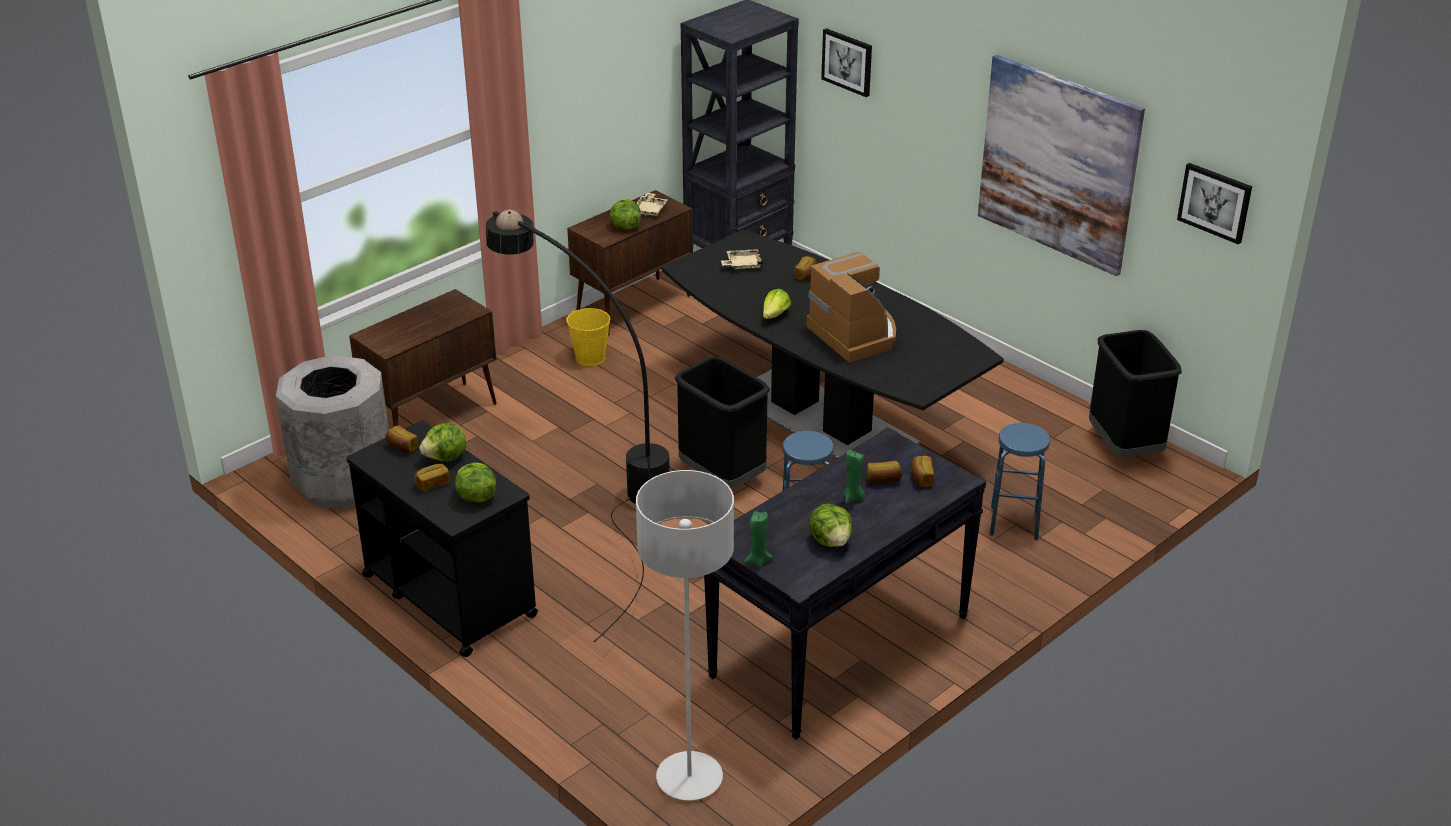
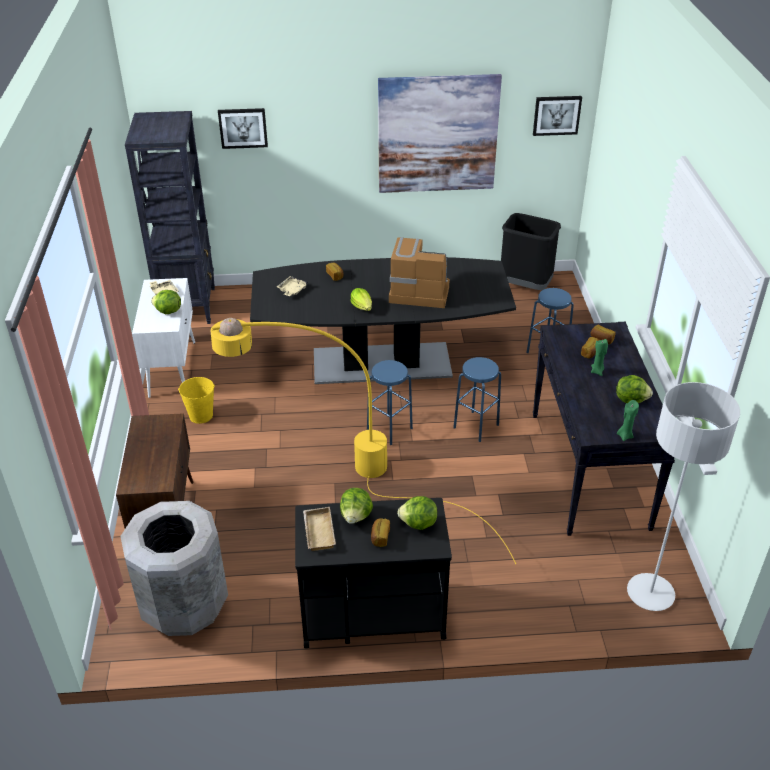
camera: 50 degrees left, 5 degrees up
(402, 447) = (317, 531): bread -> beige tray
(593, 489) = (338, 487): black floor lamp -> yellow floor lamp
(634, 306) = (172, 368): brown cabinet -> white cabinet
(721, 477) = (389, 429): black trash can -> blue stool

